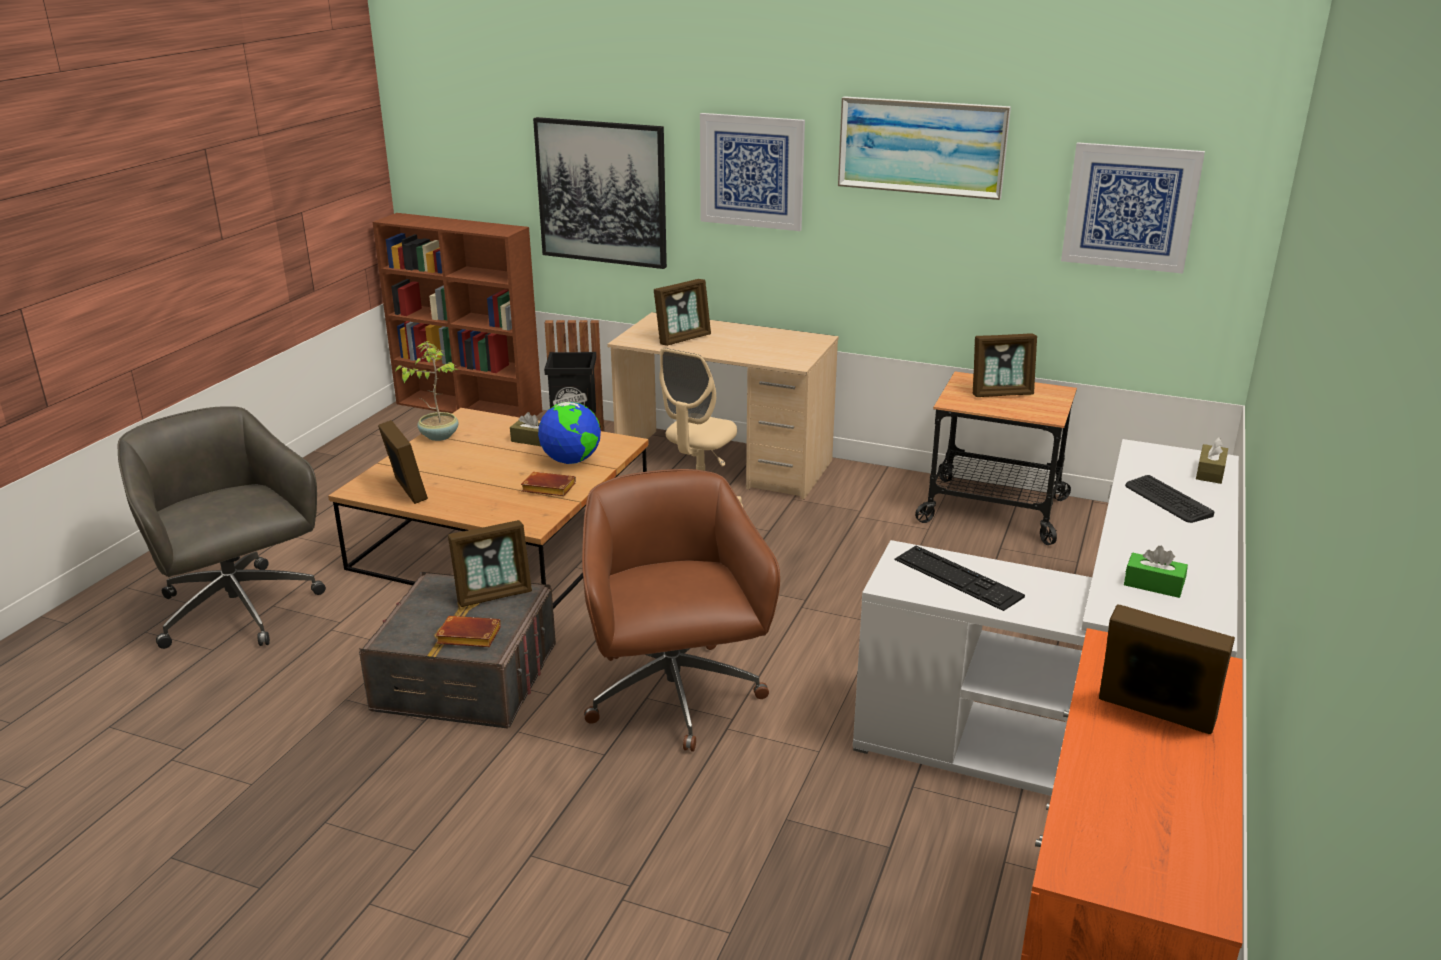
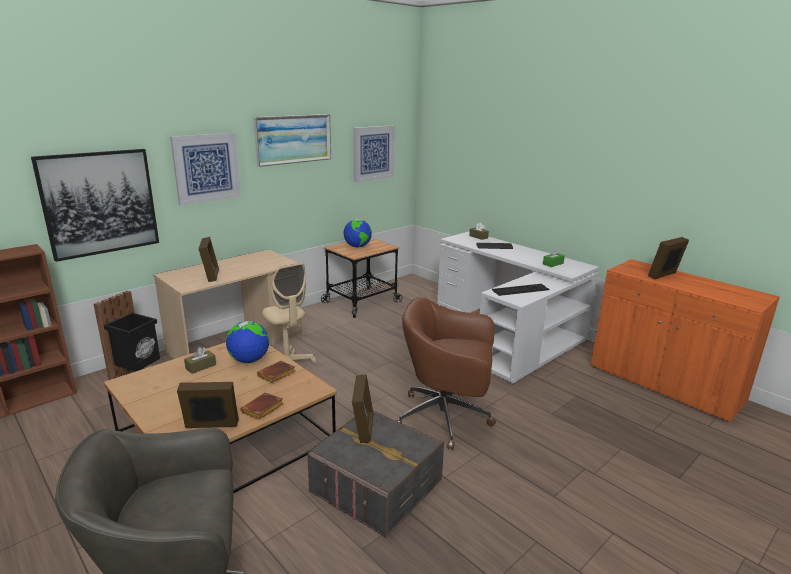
camera: 65 degrees left, 5 degrees down
(438, 435) = (138, 398): potted plant -> none
(467, 637) = (405, 447): brown book -> brown book (262, 410)
(1001, 393) = (357, 247): picture frame -> globe

